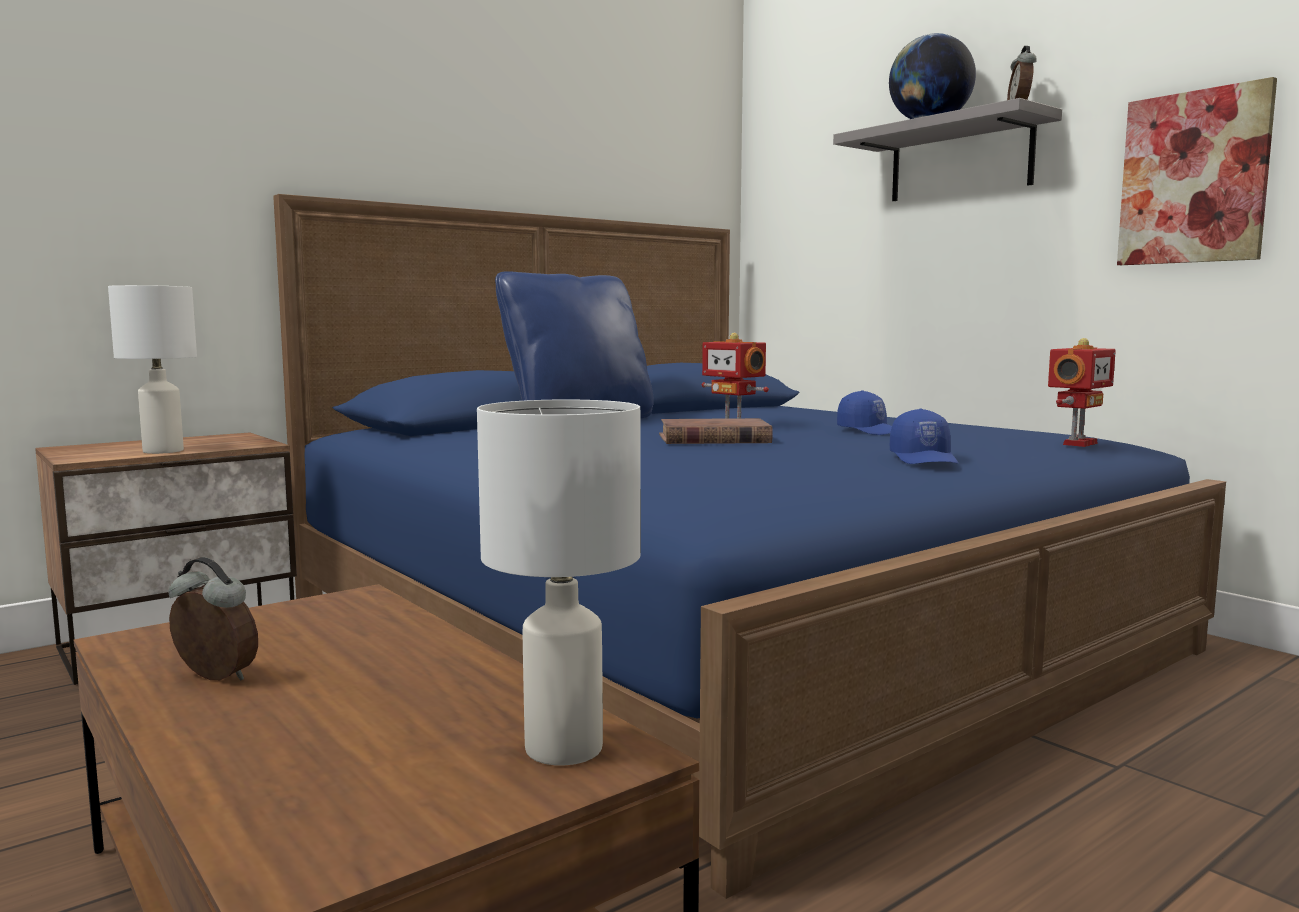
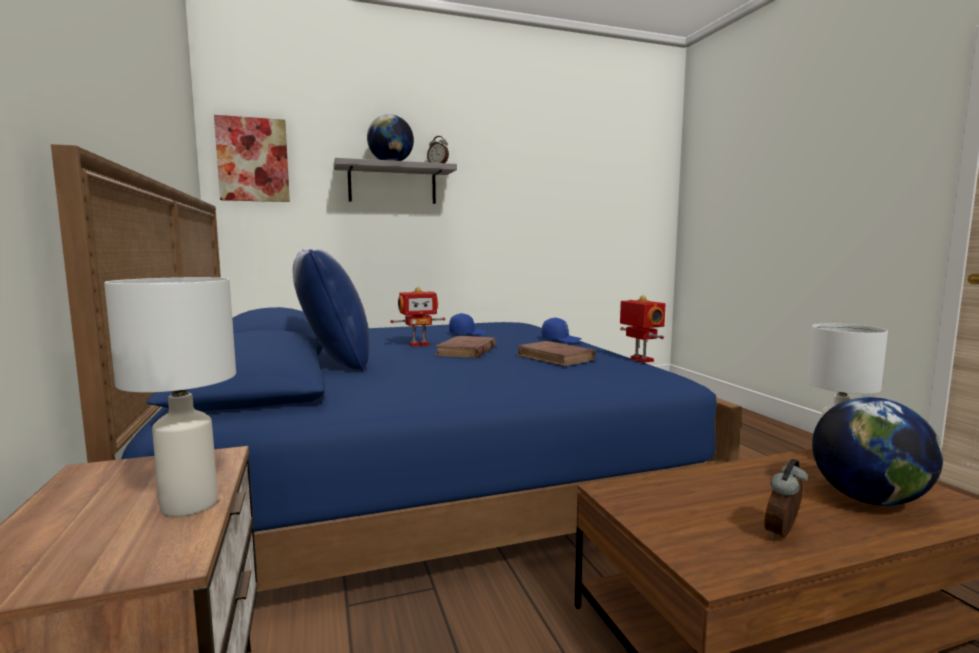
camera: 70 degrees left, 0 degrees up
(344, 753) = (868, 499): none -> globe
(724, 462) = (555, 358): none -> brown book
(1077, 444) = (529, 325): toy robot -> toy robot (640, 360)
(1193, 178) = (505, 210): picture -> picture (253, 160)

